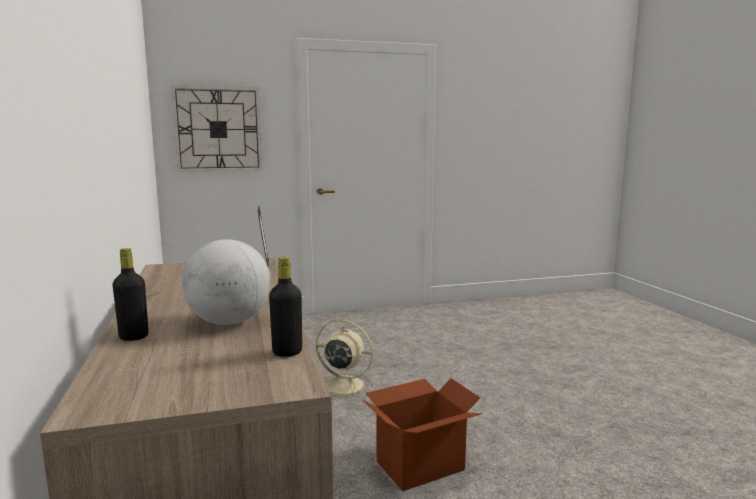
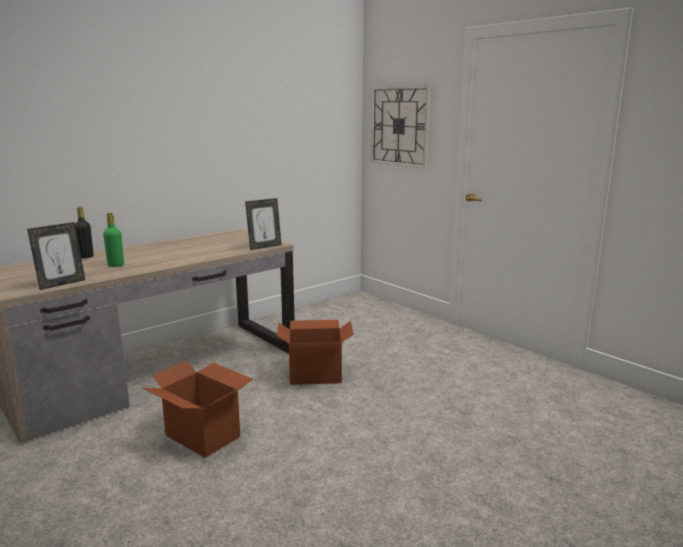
camera: 65 degrees right, 5 degrees up
(229, 322) = (116, 265): globe -> green bottle
(287, 352) = (61, 284): black bottle -> picture frame
(342, 385) = (315, 375): beige fan -> cardboard box

